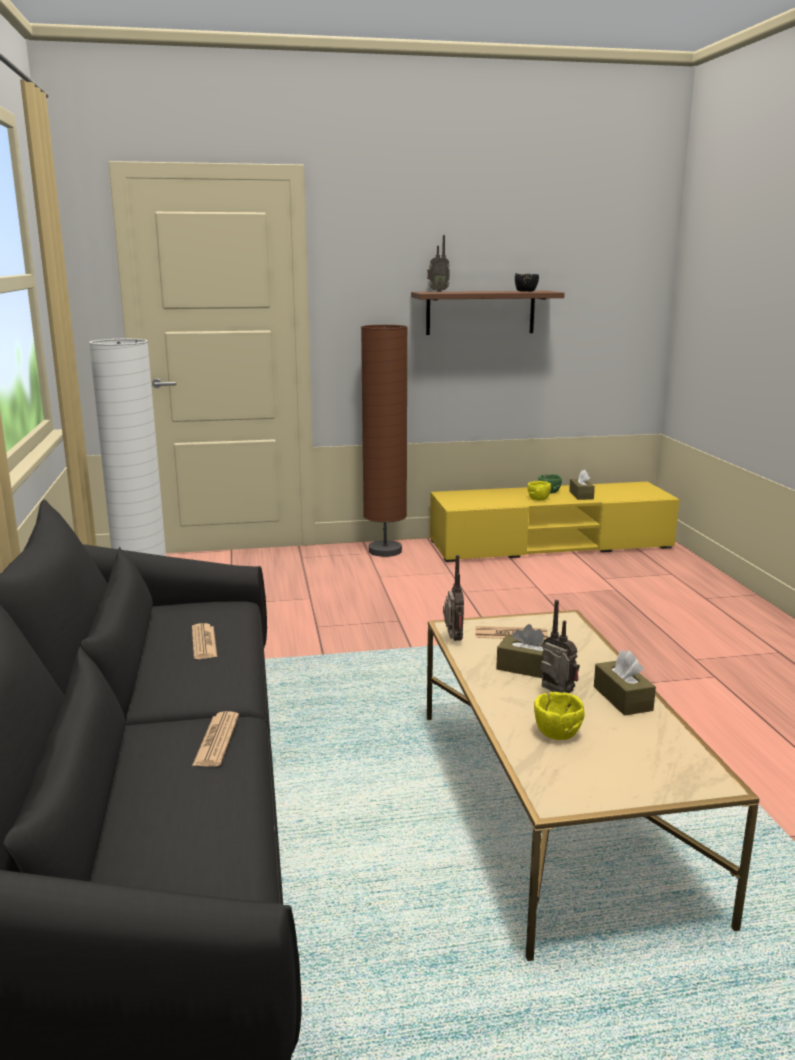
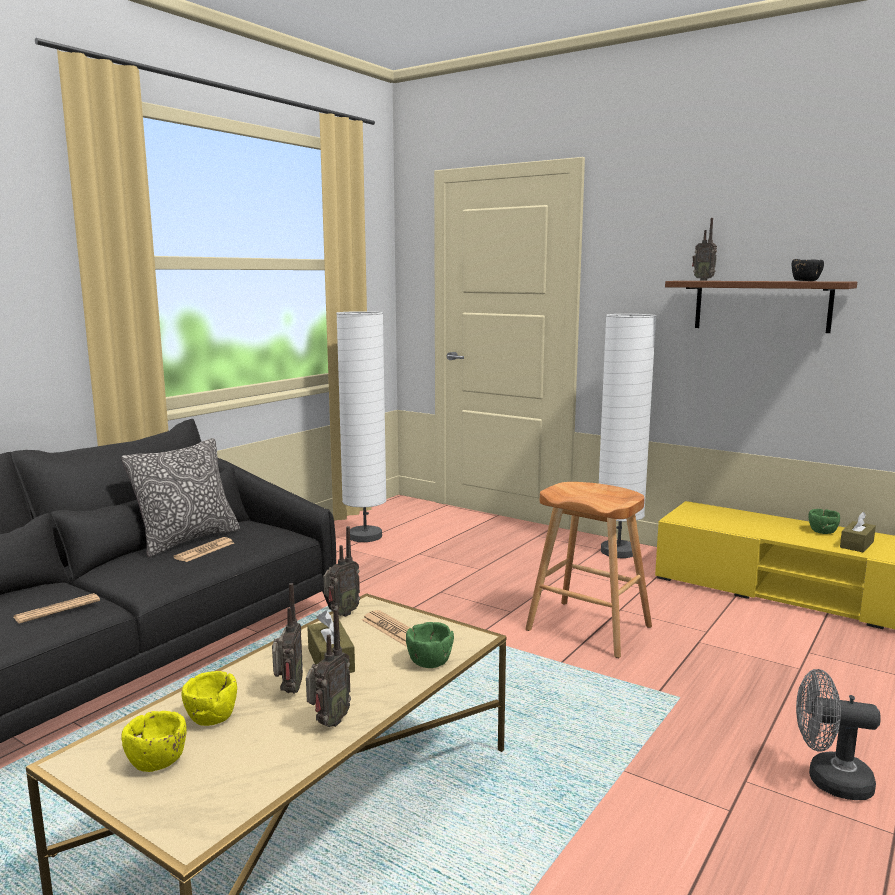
camera: 45 degrees right, 5 degrees down
(155, 641) = (187, 540): none -> pillow
(385, 551) = (618, 552): brown floor lamp -> white floor lamp
(470, 611) = (588, 628): none -> brown stool
(538, 499) = (790, 535): yellow bowl -> yellow bowl (158, 761)
(580, 642) = (429, 662): none -> green bowl
(622, 698) = (328, 723): brown tissue box -> radio
(722, 641) = (829, 780): none -> grey fan

